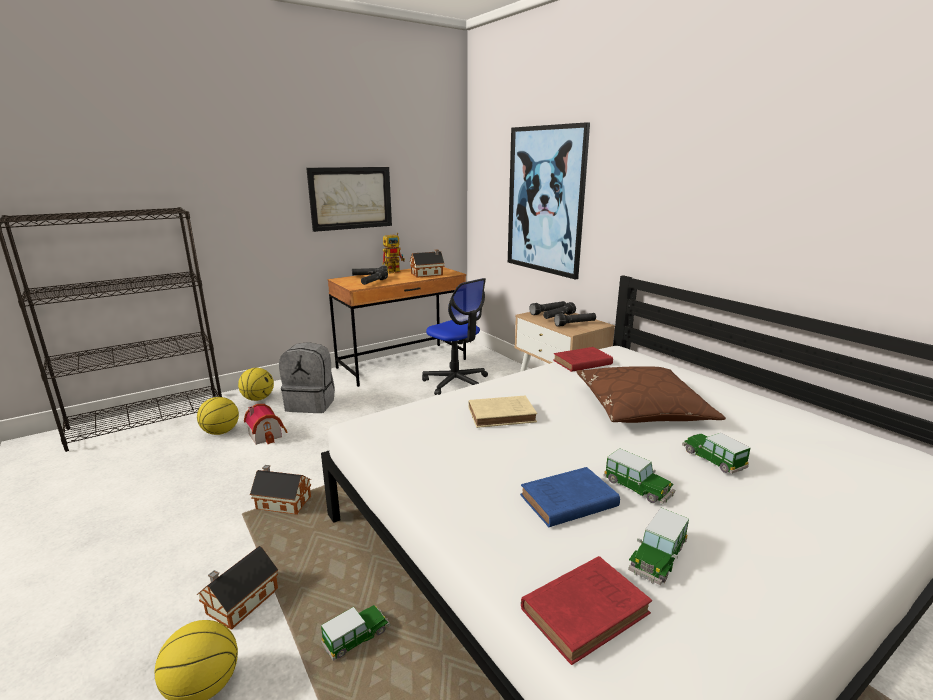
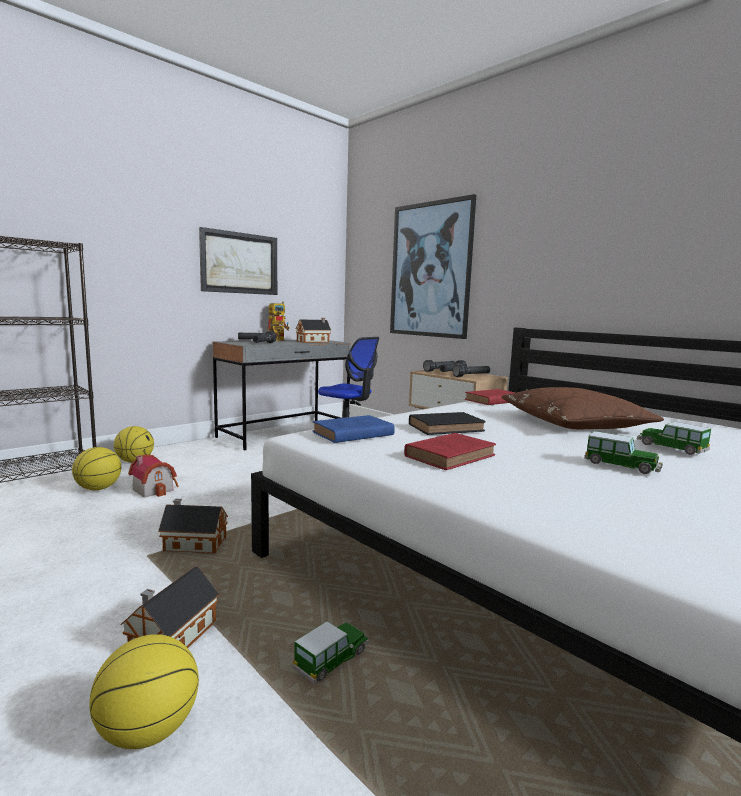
camera: 10 degrees left, 10 degrees down
(311, 404) = (198, 464): grey backpack -> none
(402, 364) = (285, 433): brown desk -> grey desk
(503, 415) = (447, 428): beige book -> black book
(566, 502) = (562, 476): blue book -> blue book (351, 434)
(587, 610) = (659, 543): red book -> red book (451, 456)
(657, 558) = (689, 507): toy car -> none

